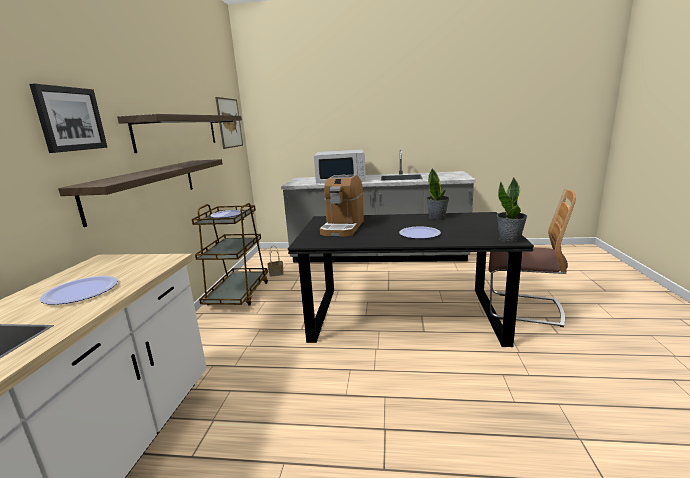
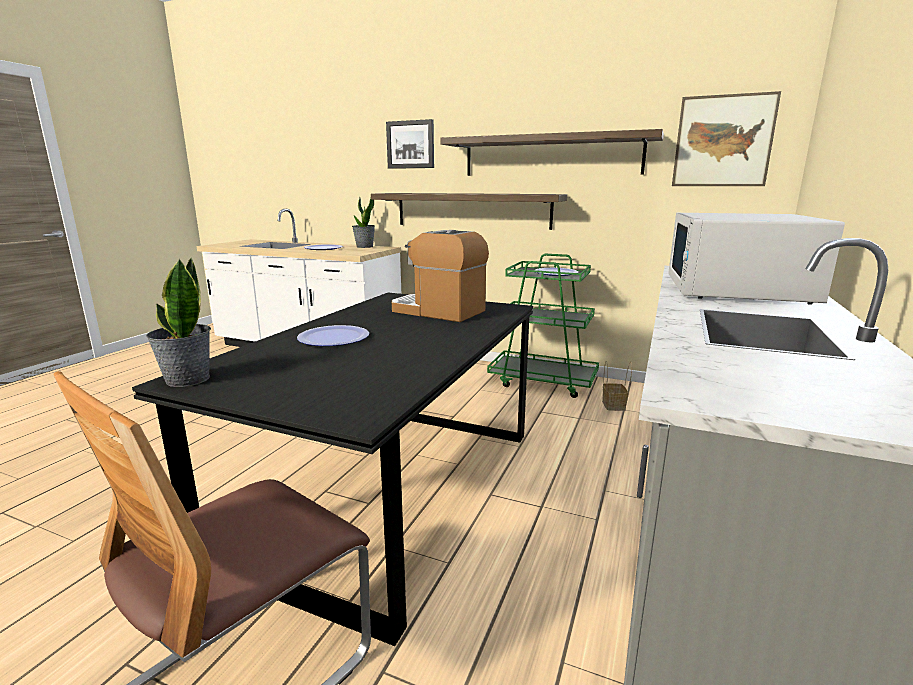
camera: 105 degrees right, 0 degrees up
(238, 294) = (543, 381): brown cart -> green cart
(437, 217) = (413, 367): potted plant -> potted plant (364, 247)

